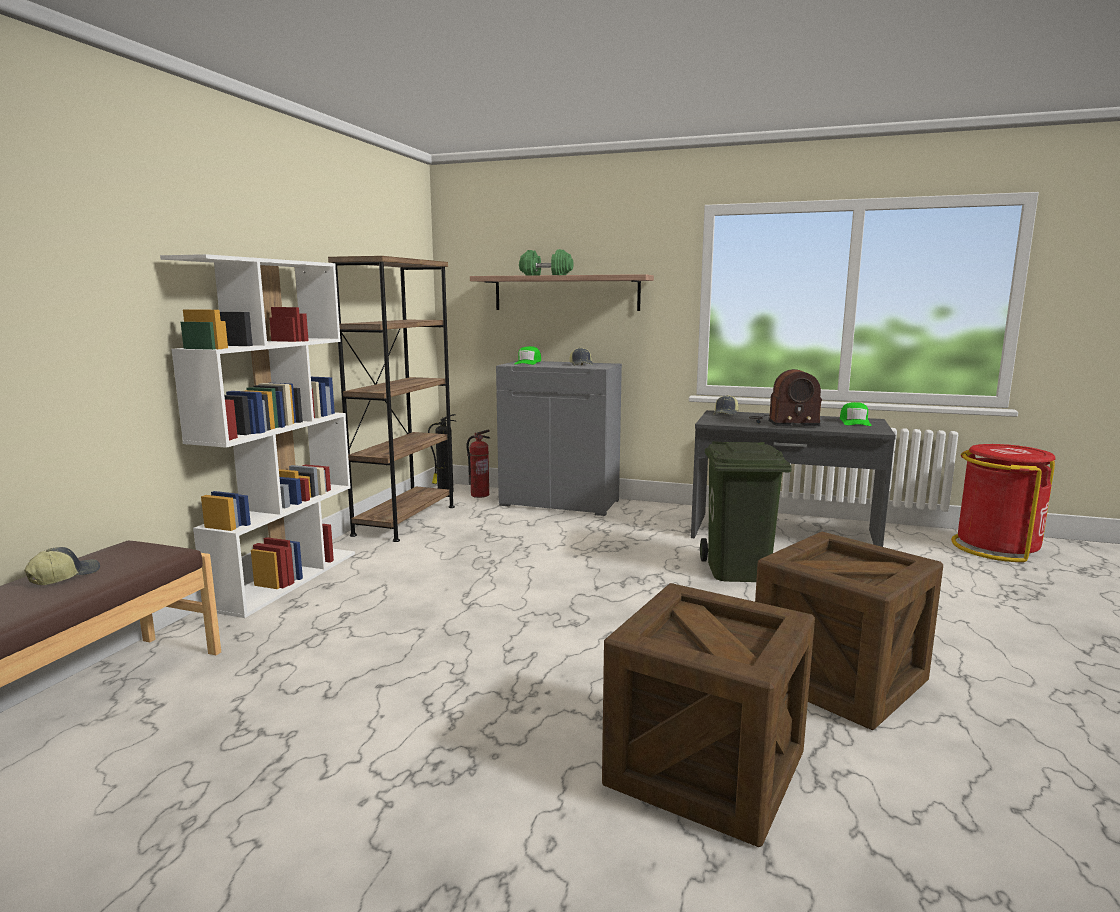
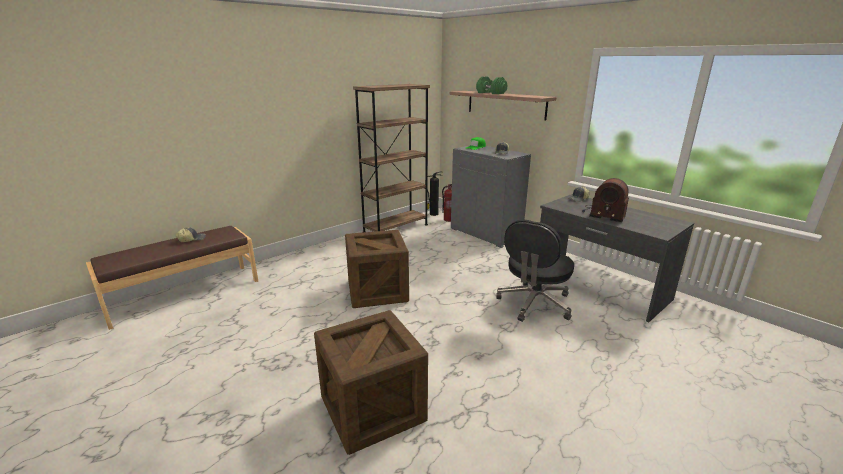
camera: 30 degrees right, 10 degrees up
(286, 579) = (314, 250): white bookcase -> none
(736, 570) = (534, 304): green trash can -> black office chair
(838, 679) = (503, 390): crate -> crate (377, 291)
(854, 422) = (660, 222): green cap -> none
(995, 547) = (762, 340): red trash can -> none

